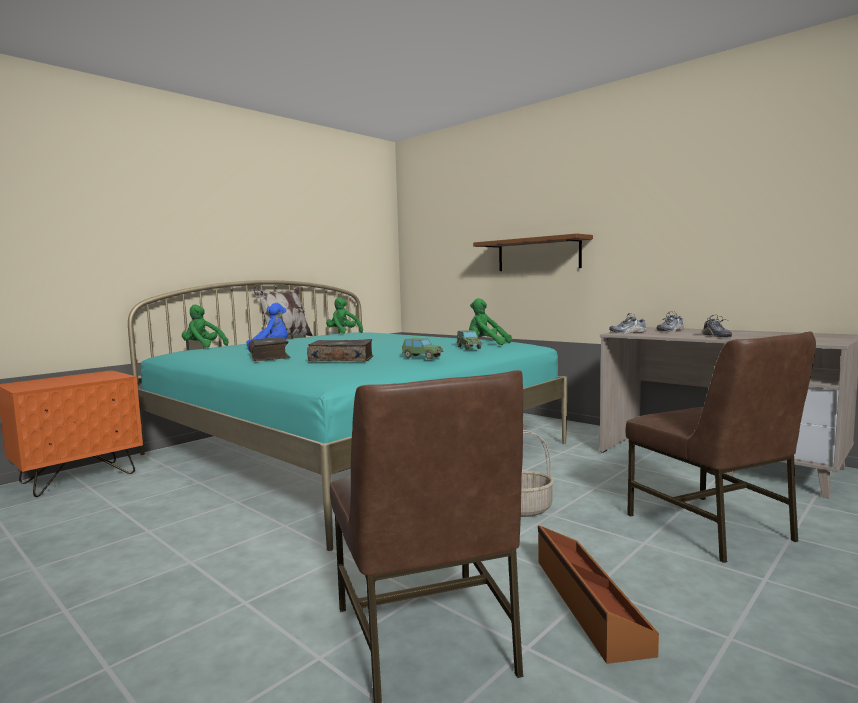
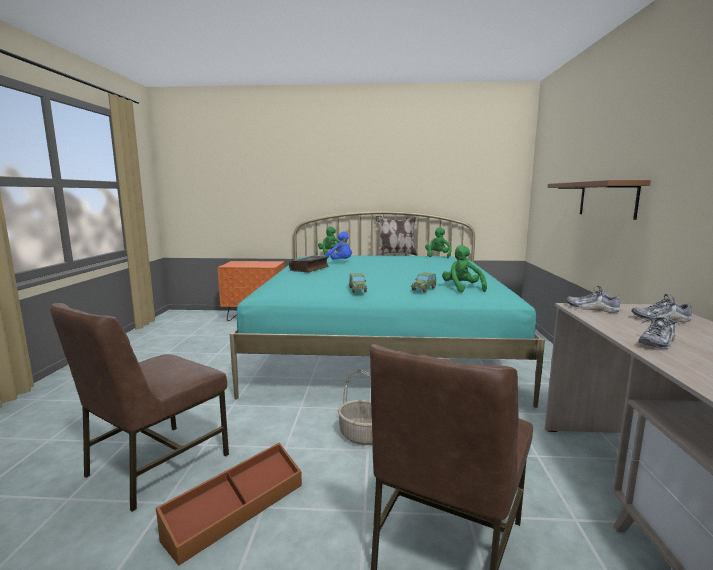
camera: 50 degrees right, 5 degrees up
(341, 359) = (320, 280): book -> none

